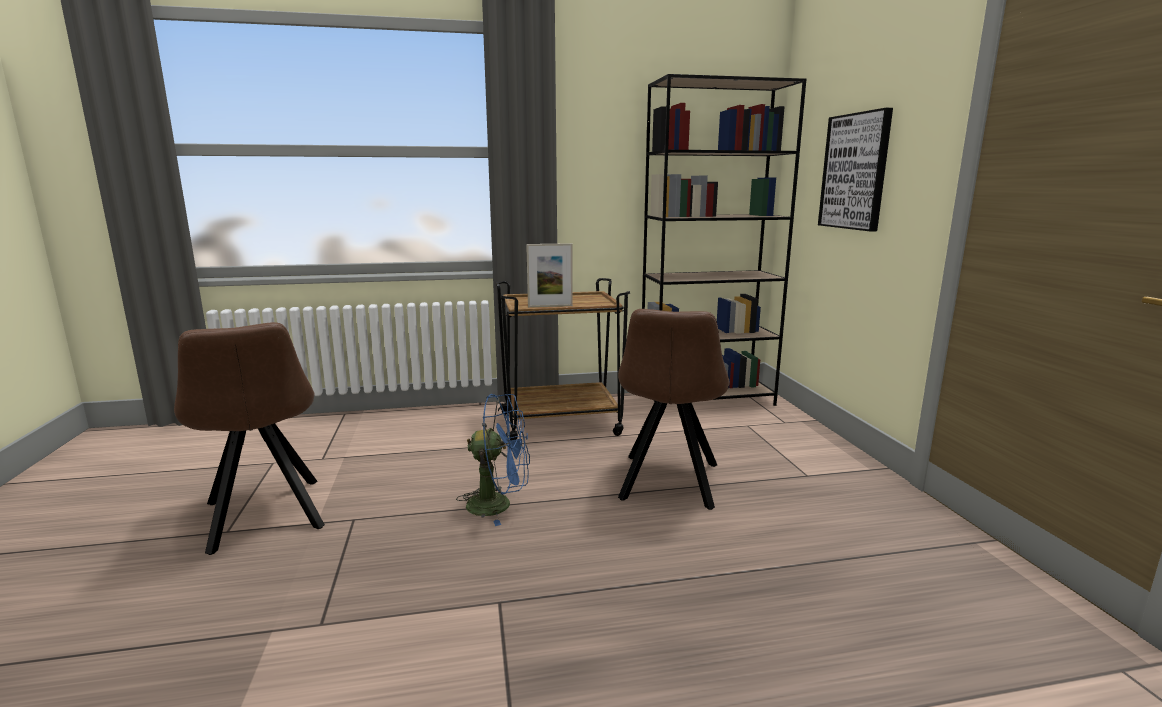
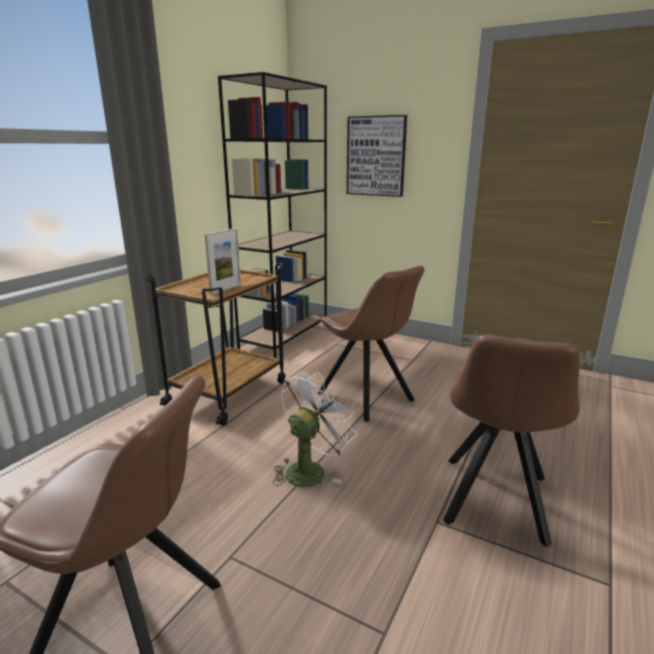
camera: 50 degrees left, 5 degrees up
(499, 505) = (310, 469): blue fan -> white fan
(586, 630) = (495, 499): none -> brown chair

